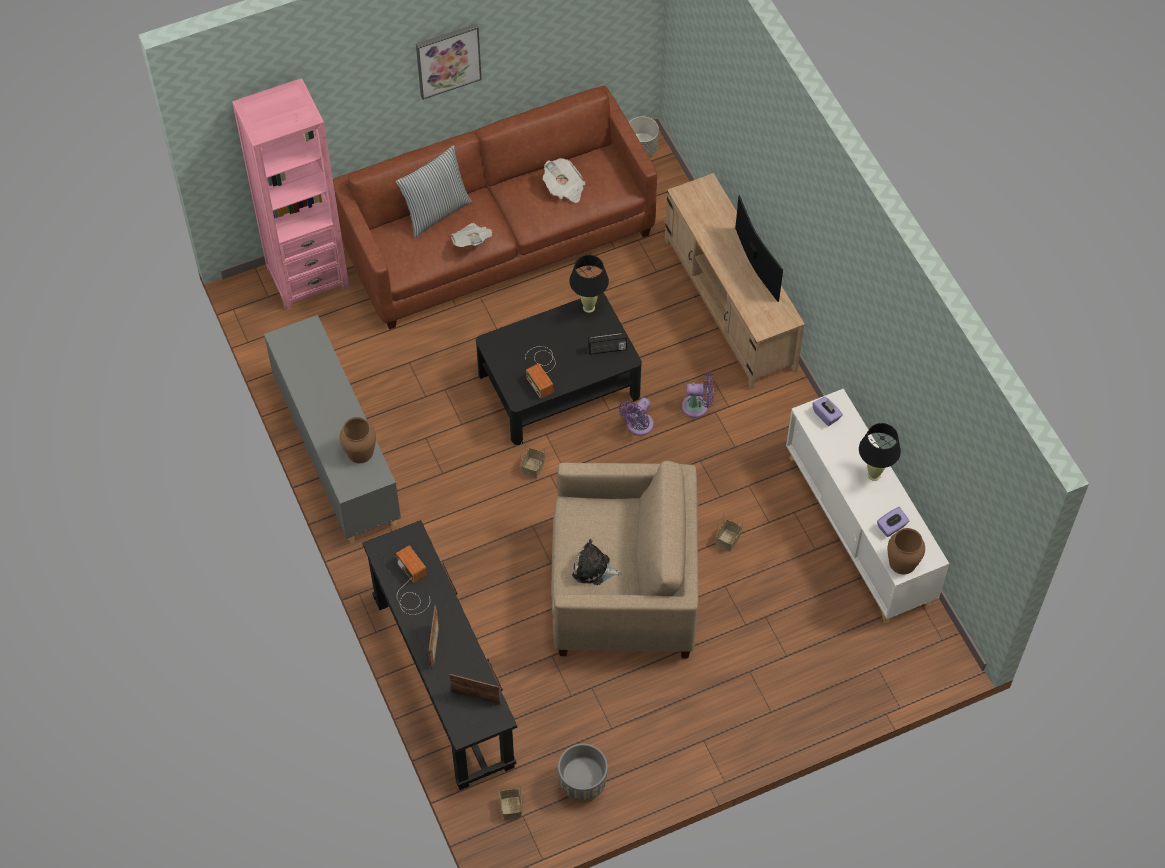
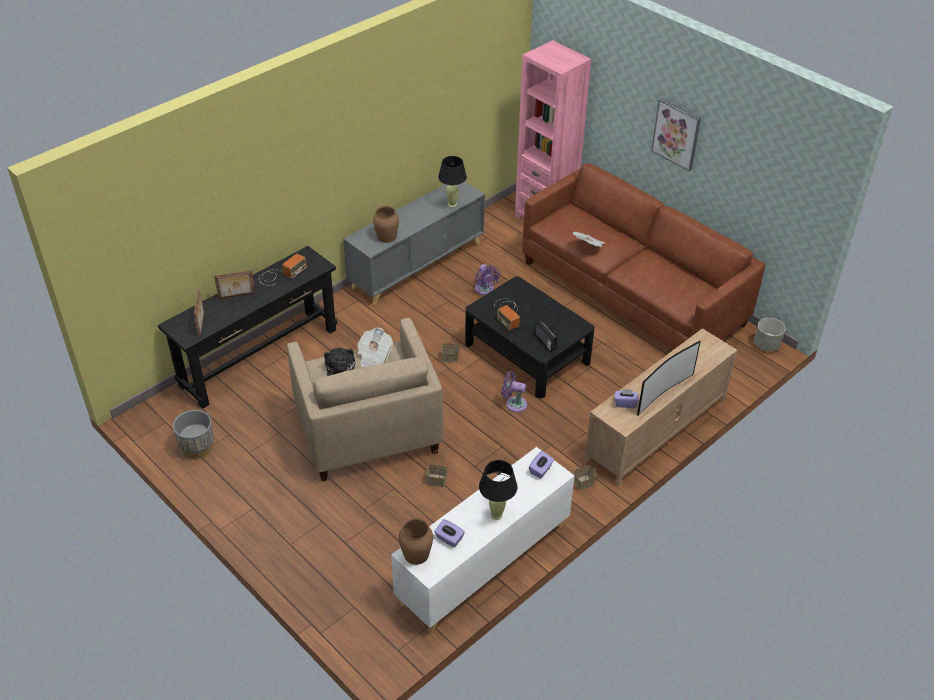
camera: 70 degrees right, 15 degrees down
(436, 212) = (604, 226): pillow -> none
(511, 809) = (169, 415): basket -> basket (583, 483)
(541, 370) = (507, 313): radio -> radio turned 75 degrees counterclockwise
(564, 188) = (667, 279): newspaper -> newspaper (374, 356)
(589, 307) = (576, 323): black table lamp -> black table lamp (452, 204)
(698, 406) = (550, 433): purple fan -> purple fan (485, 290)
(756, 305) = (625, 403): none -> purple tissue box

